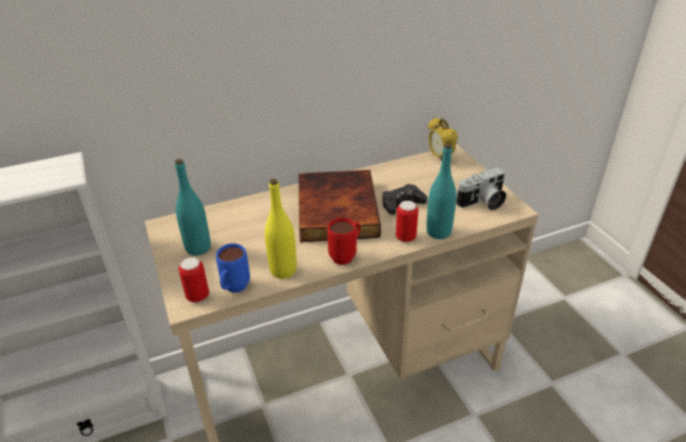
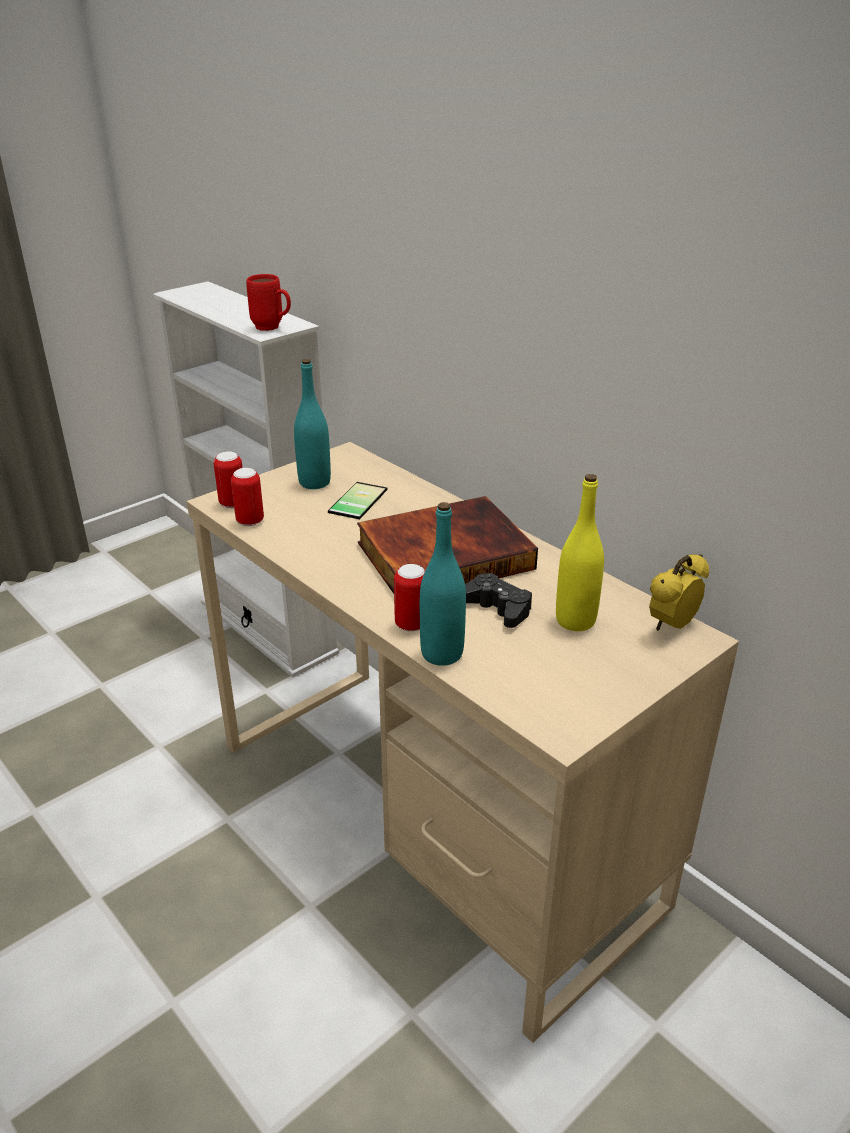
camera: 70 degrees right, 5 degrees down
(234, 290) = (250, 521): blue mug -> can
(240, 233) = (354, 500): none -> phone
(283, 270) = (296, 543): yellow bottle -> yellow bottle (575, 620)
(346, 256) = (345, 582): red mug -> red mug (272, 328)
(482, 203) = (556, 691): camera -> none

